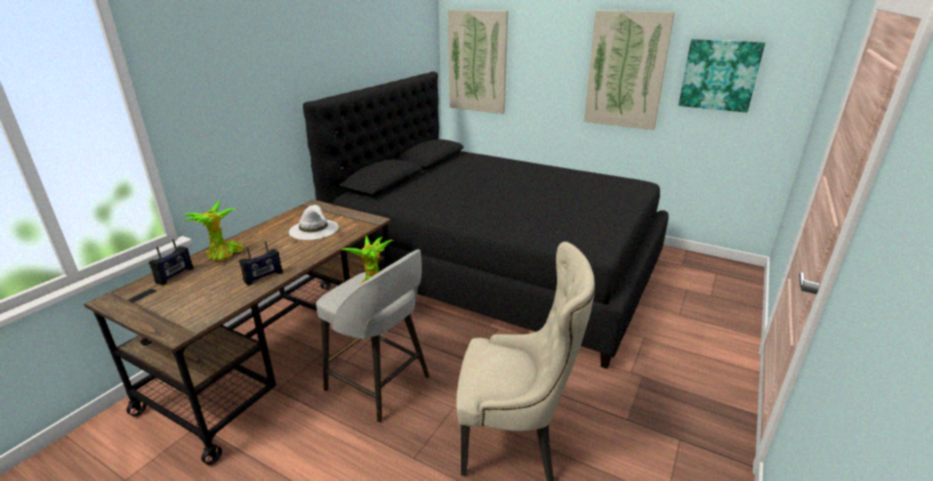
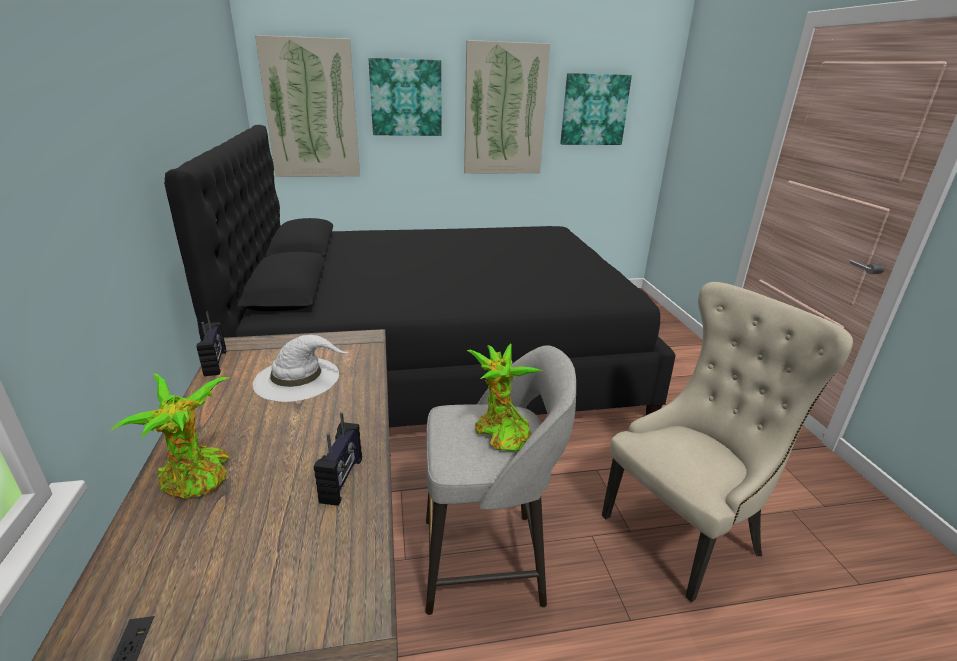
camera: 40 degrees left, 0 degrees up
(175, 275) = (149, 565): radio -> radio (216, 363)
(544, 56) = (406, 98): none -> picture

